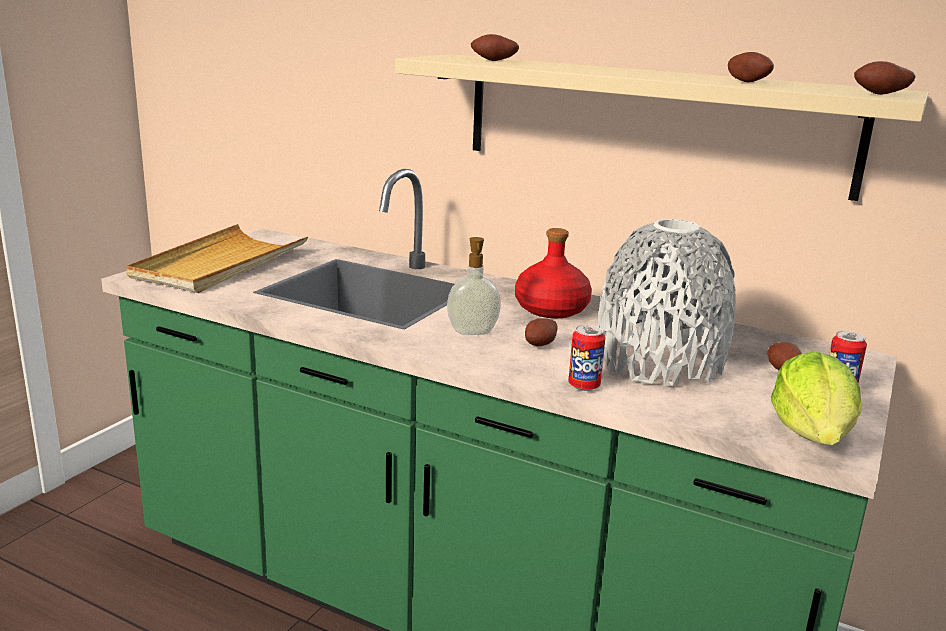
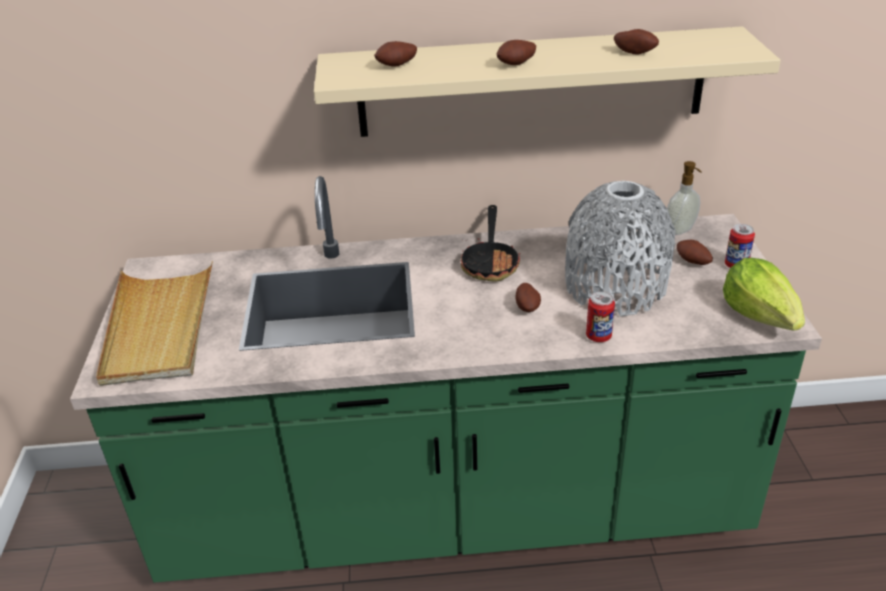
camera: 30 degrees left, 15 degrees up
(472, 333) = (468, 316): soap dispenser -> soap dispenser (681, 230)
(552, 309) = (491, 262): red bottle -> frying pan
(881, 95) = (741, 52): potato -> potato (517, 65)

